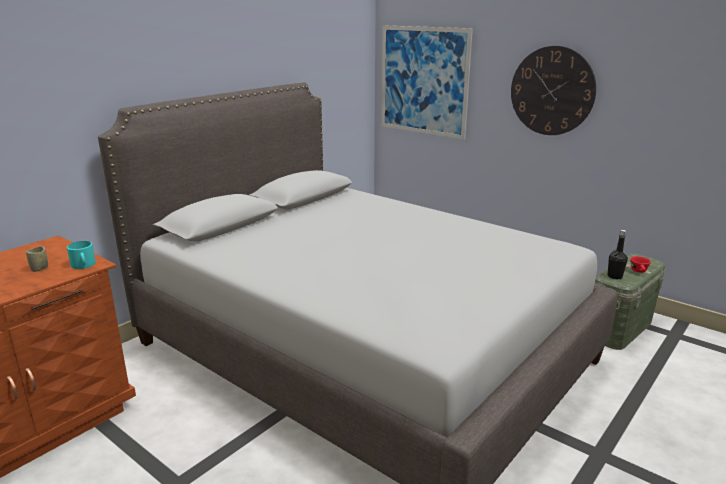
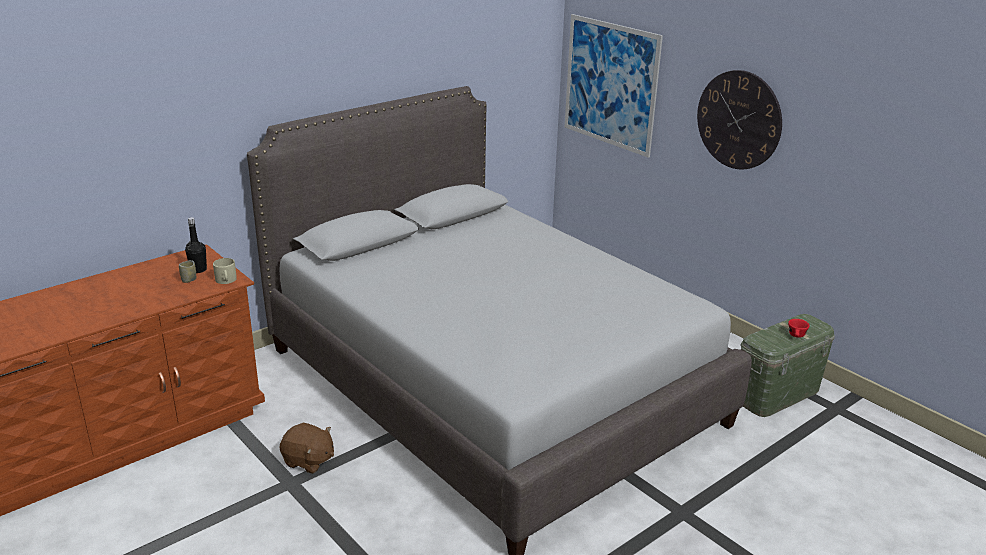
camera: 10 degrees right, 5 degrees up
(83, 265) = (226, 280): turquoise mug -> beige mug
(193, 455) = (308, 461): none -> brown plush toy
(614, 276) = (765, 339): black bottle -> black bottle (198, 270)

